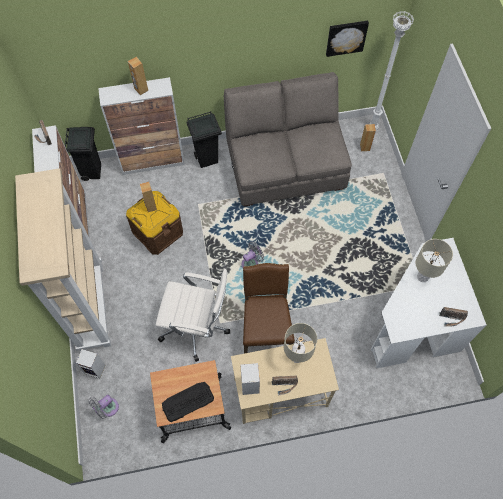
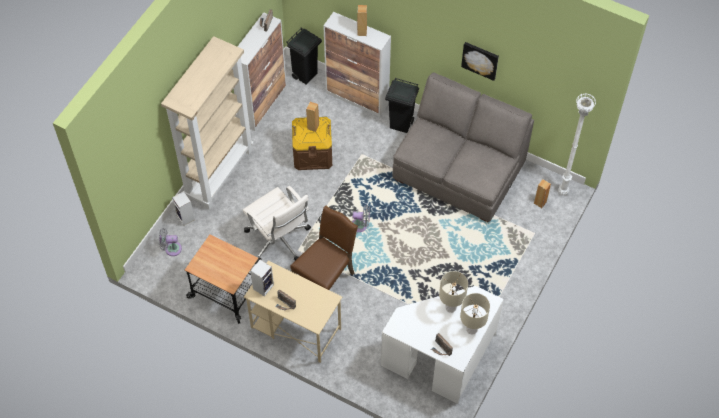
camera: 40 degrees right, 5 degrees down
(187, 402) = (216, 269): keyboard -> none
(297, 356) = (311, 293): beige table lamp -> beige table lamp (472, 329)
(346, 37) = (548, 90): picture -> picture (480, 60)

